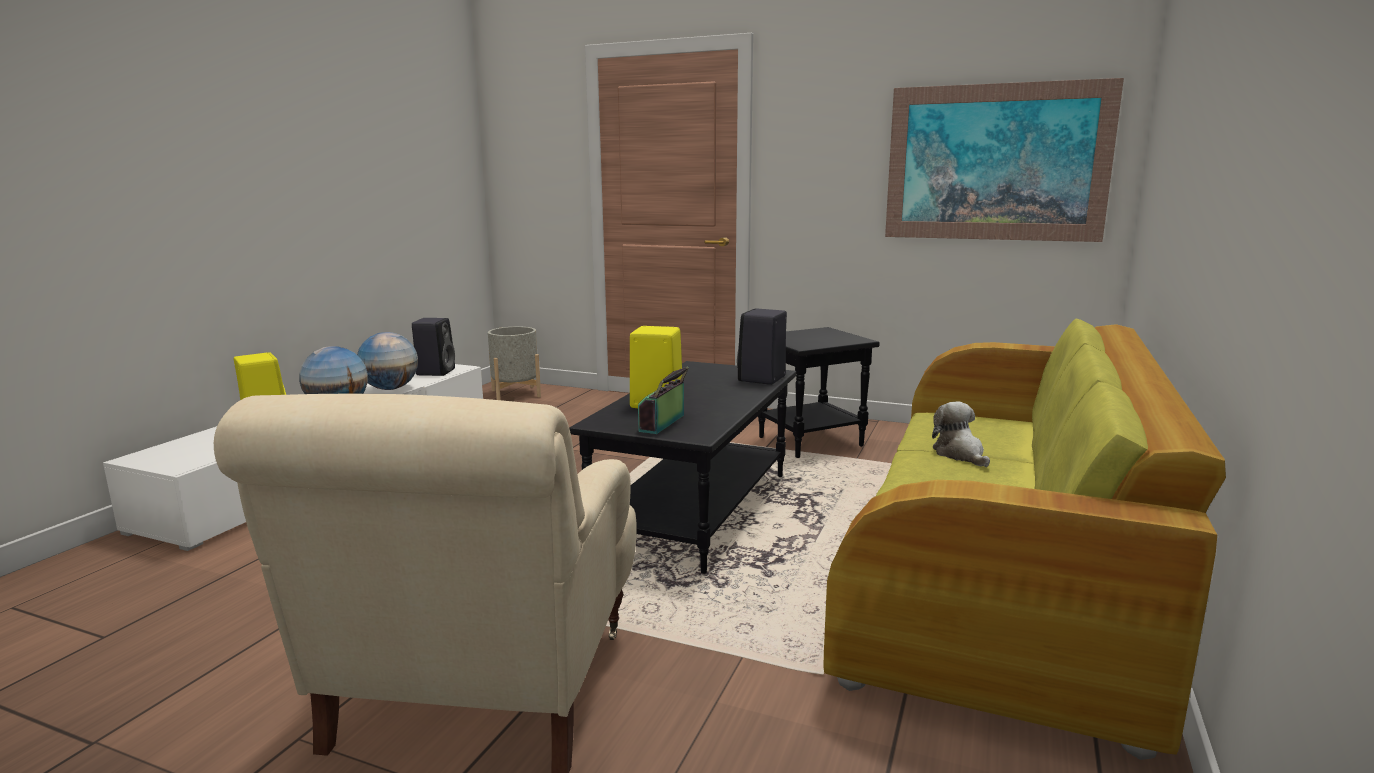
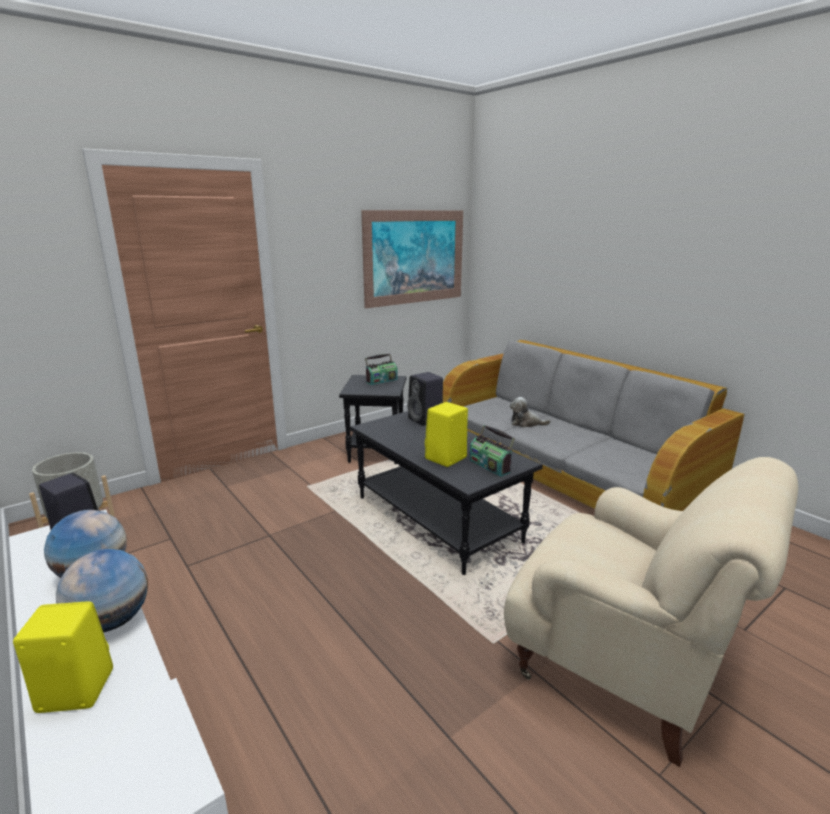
camera: 60 degrees left, 5 degrees up
(833, 337) = (381, 381): none -> radio
(1000, 564) = (564, 467): green sofa -> grey sofa

